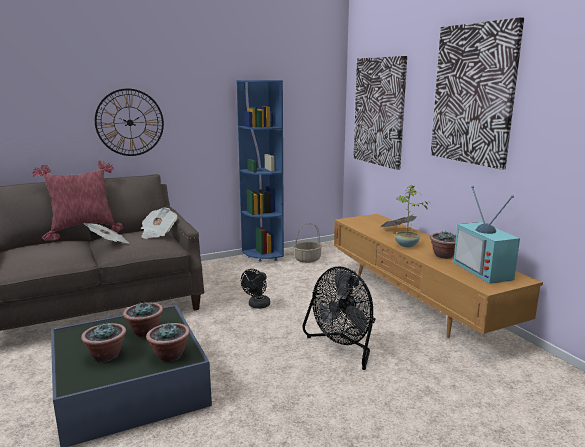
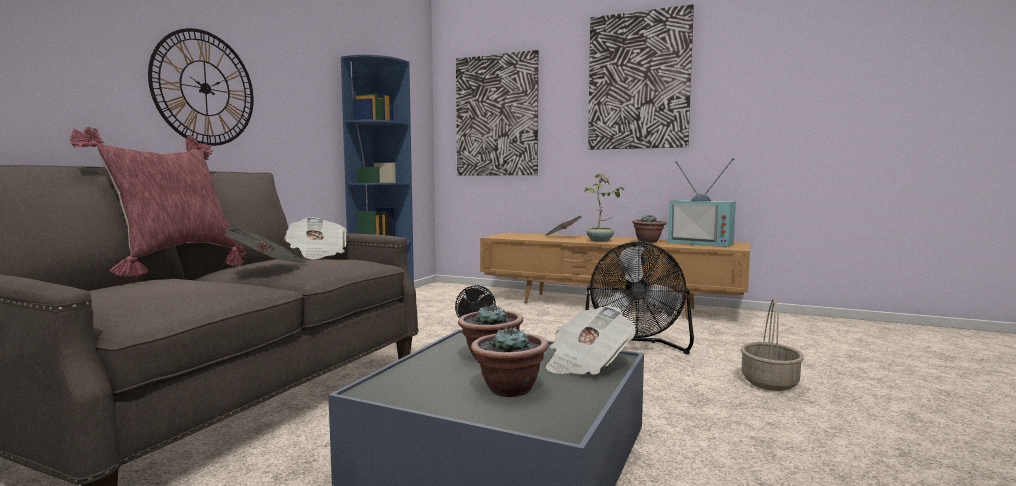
camera: 40 degrees left, 10 degrees down
(169, 356) = (586, 364): potted plant -> newspaper
(307, 259) = (438, 299): basket -> basket (769, 382)

